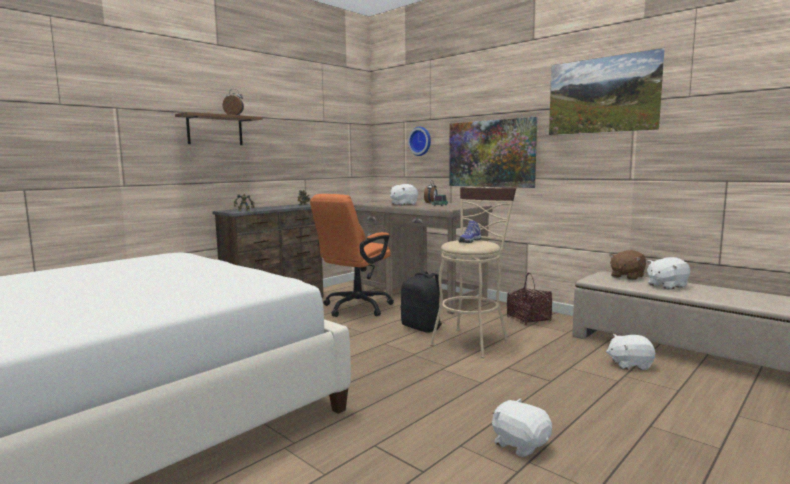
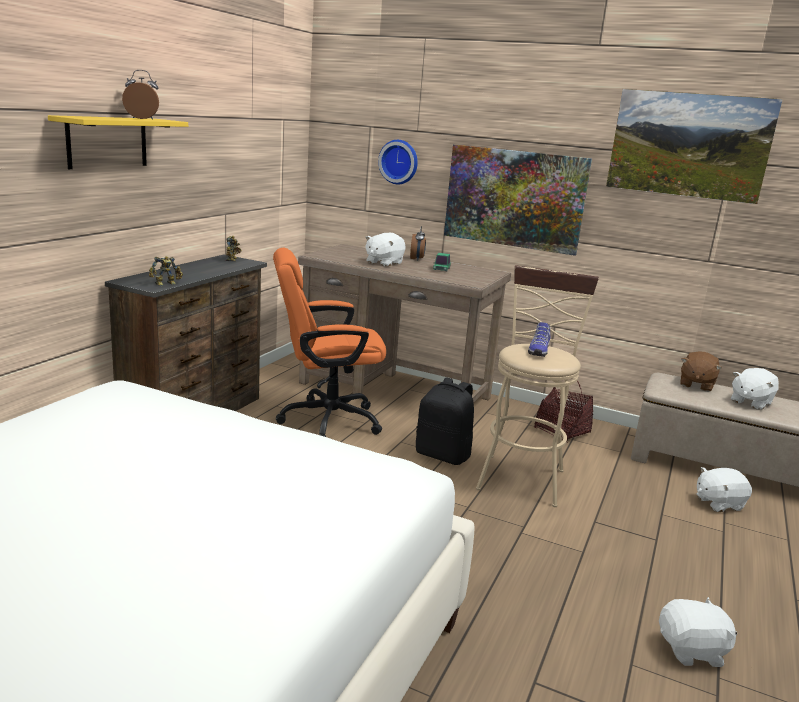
camera: 20 degrees left, 10 degrees up
(215, 130) = (107, 142): brown shelf -> yellow shelf
(355, 308) = (324, 422): orange office chair -> orange office chair turned 60 degrees clockwise
(520, 444) = (692, 651): white plush toy -> white plush toy turned 150 degrees clockwise

